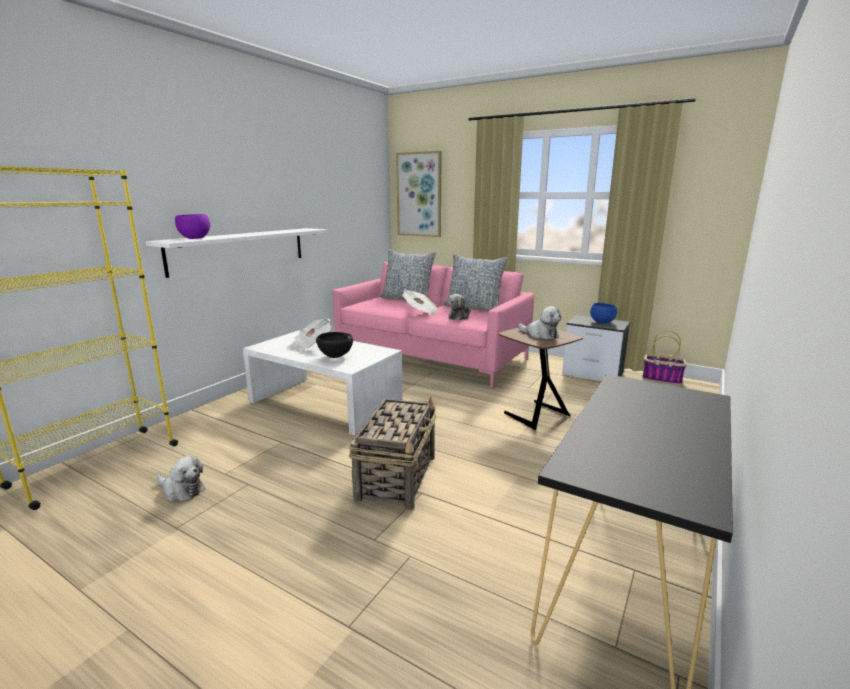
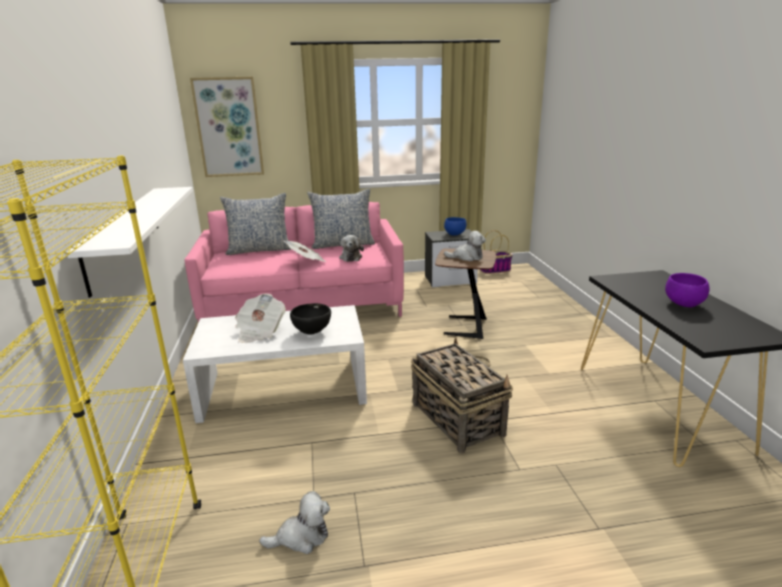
camera: 40 degrees left, 5 degrees up
(194, 238) = (115, 232): purple bowl -> purple bowl (684, 304)

